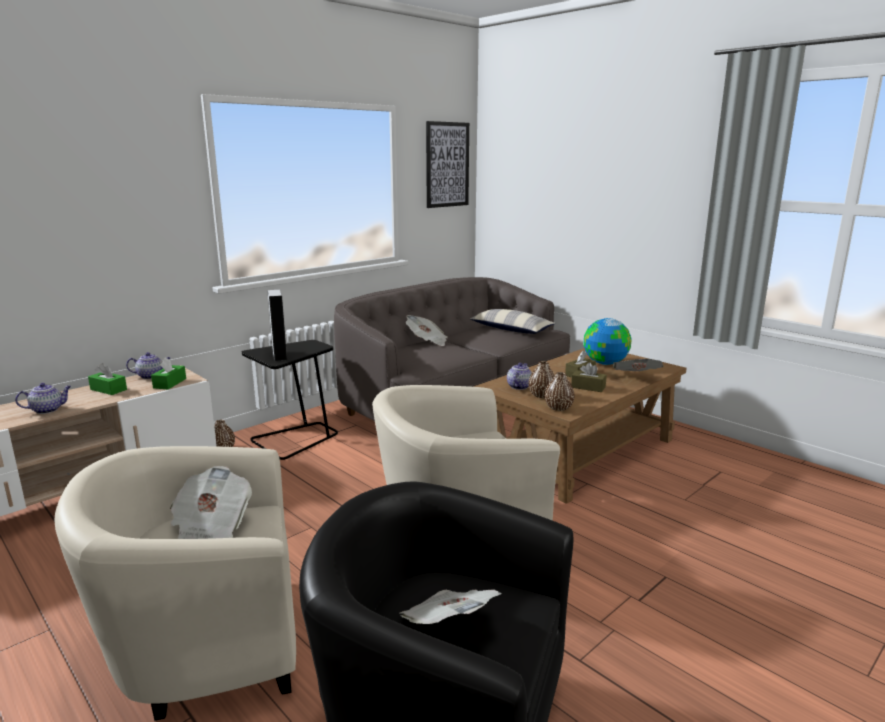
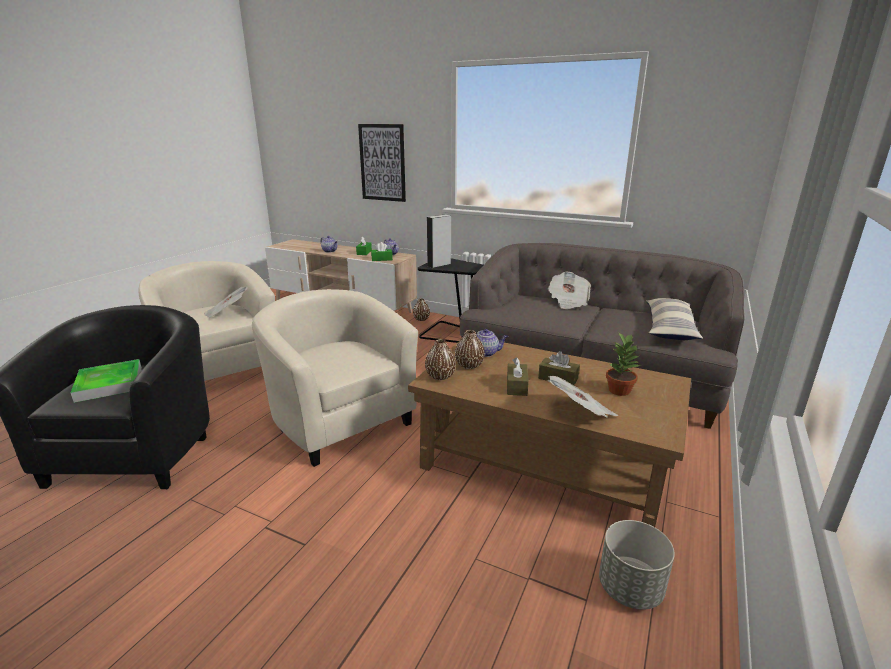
camera: 70 degrees right, 5 degrees up
(447, 165) = (725, 119): picture -> picture (382, 163)
(449, 626) = (109, 384): newspaper -> tray
(604, 363) = (619, 390): globe -> potted plant
(711, 457) = (630, 589): none -> grey planter

